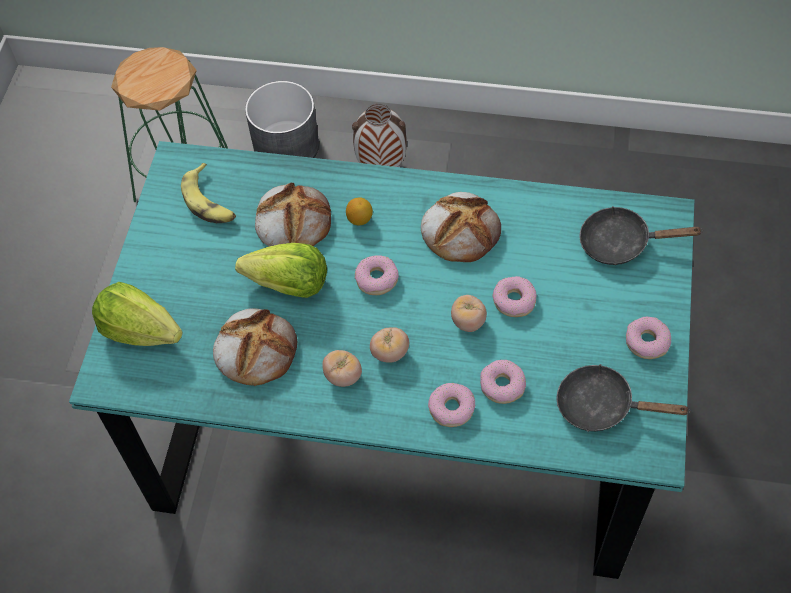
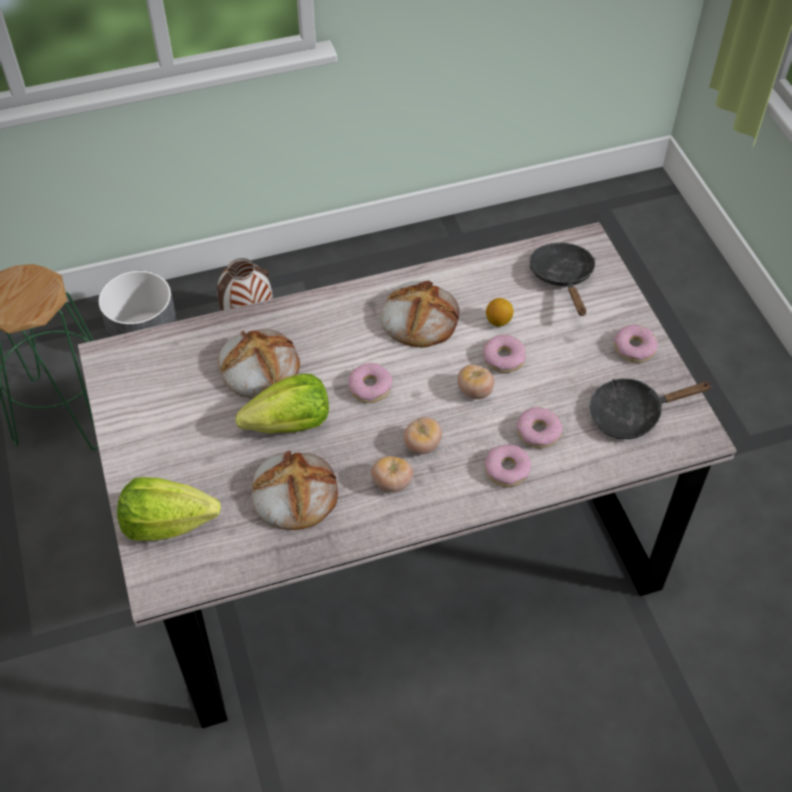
camera: 30 degrees left, 5 degrees down
(210, 202) = (165, 380): banana -> none
(360, 219) = (321, 342): lemon -> lemon (498, 321)
(403, 413) = (395, 531): turquoise dining table -> grey dining table
(621, 243) = (563, 277): black frying pan -> black frying pan turned 105 degrees clockwise

